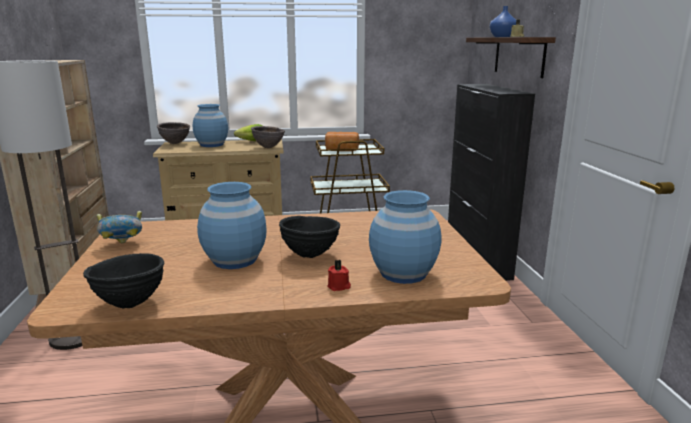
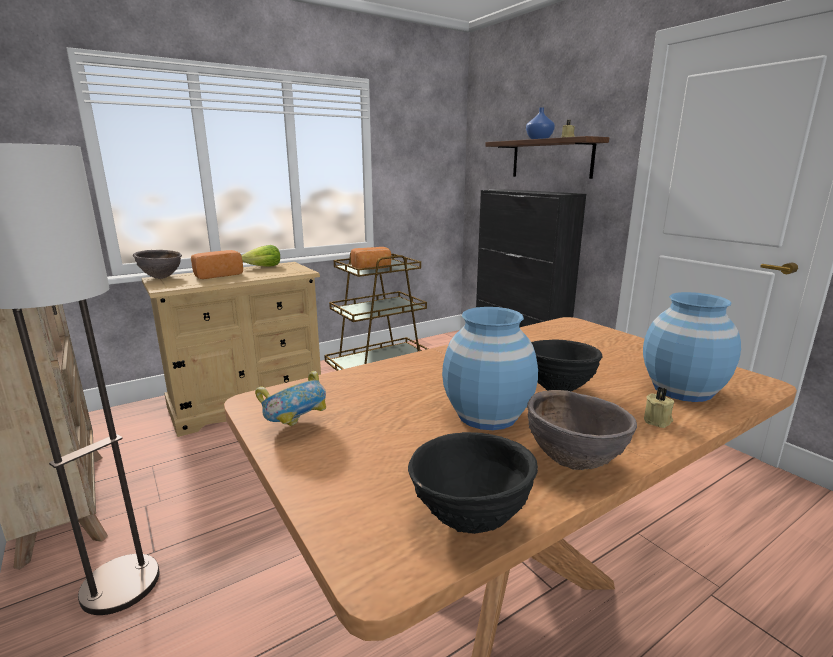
camera: 25 degrees left, 0 degrees up
(211, 145) = (217, 275): blue vase -> bread
(268, 147) = (297, 271): brown bowl -> brown bowl (574, 462)
(339, 286) = (658, 421): red candle -> beige candle

